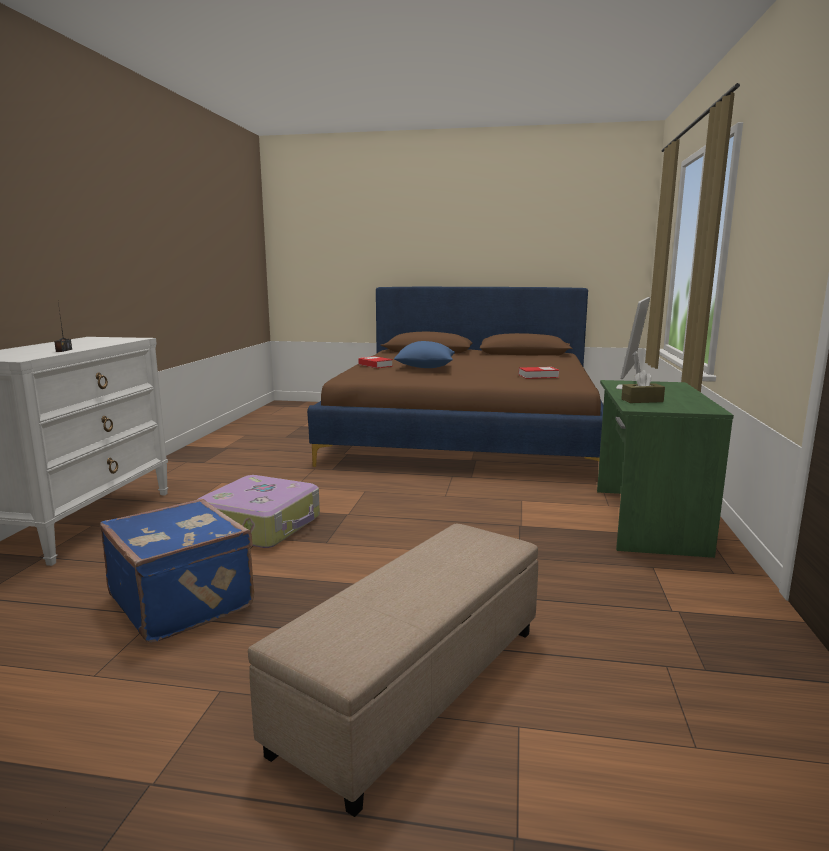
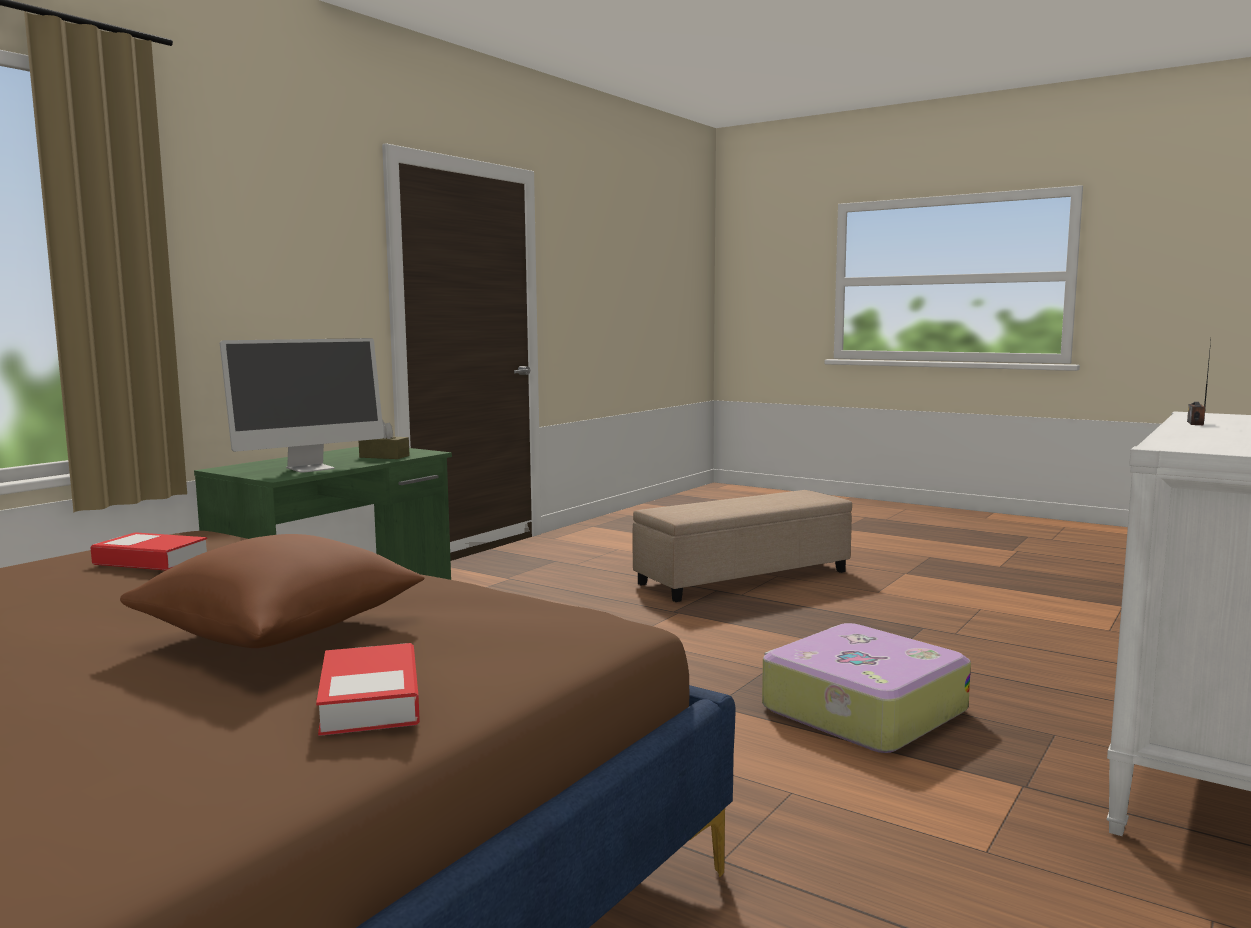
camera: 155 degrees left, 5 degrees down
(183, 600) = (935, 640): blue suitcase -> none
(425, 367) = (280, 632): blue pillow -> brown pillow

